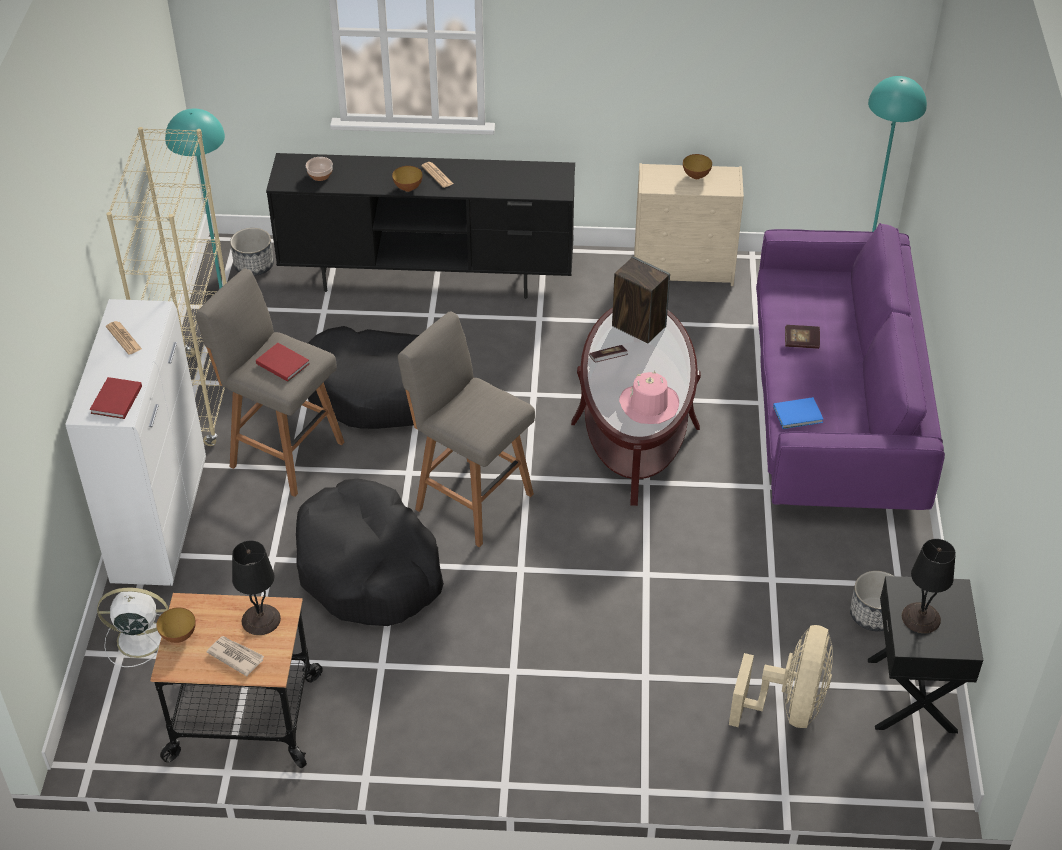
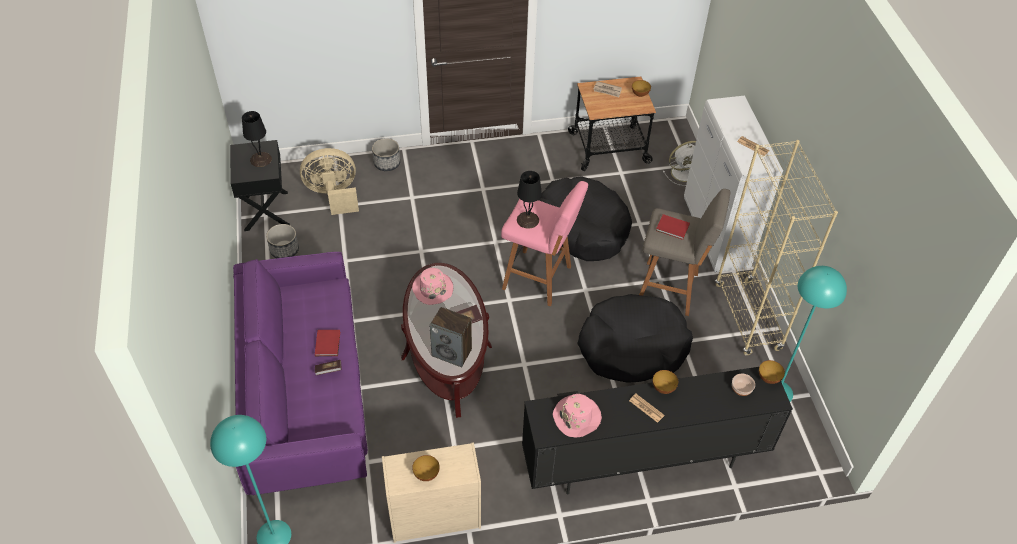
camera: 165 degrees right, 5 degrees up
(115, 400) = (728, 110): red book -> red book (328, 343)
(254, 265) = (786, 445): planter -> planter (386, 163)
(262, 619) = (604, 107): black table lamp -> black table lamp (527, 220)
(282, 179) = (768, 378): none -> bowl
(471, 499) = (539, 278): grey stool -> pink stool
(518, 178) = (577, 417): none -> pink hat
(788, 706) = (333, 195): beige fan -> beige fan turned 75 degrees clockwise
(799, 415) = (329, 308): blue book -> none

